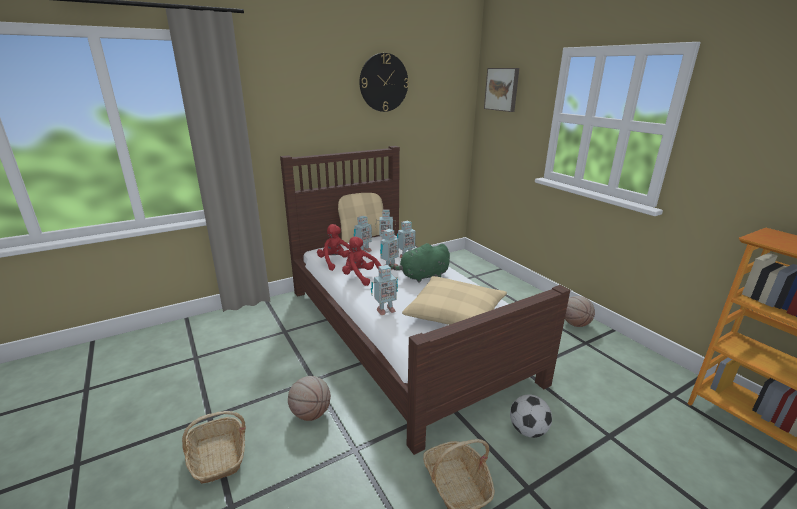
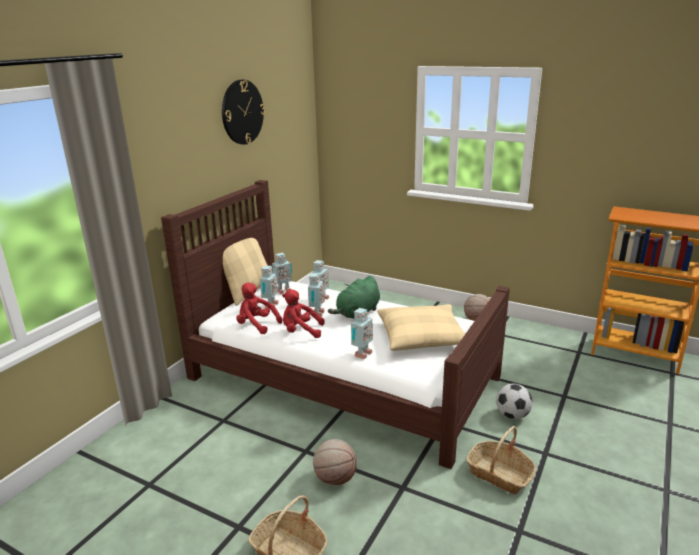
camera: 30 degrees left, 0 degrees up
(502, 89) = (350, 104): picture -> none

